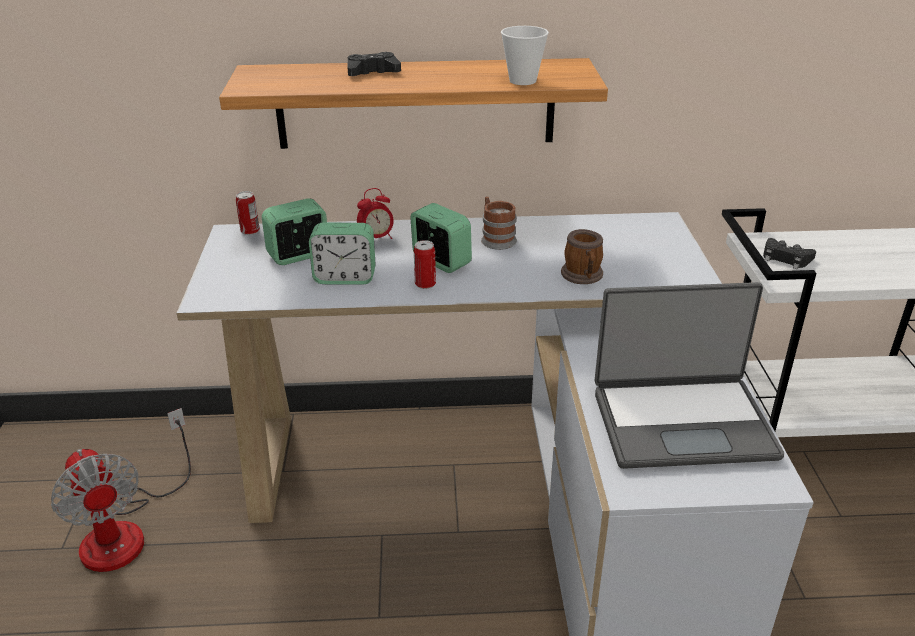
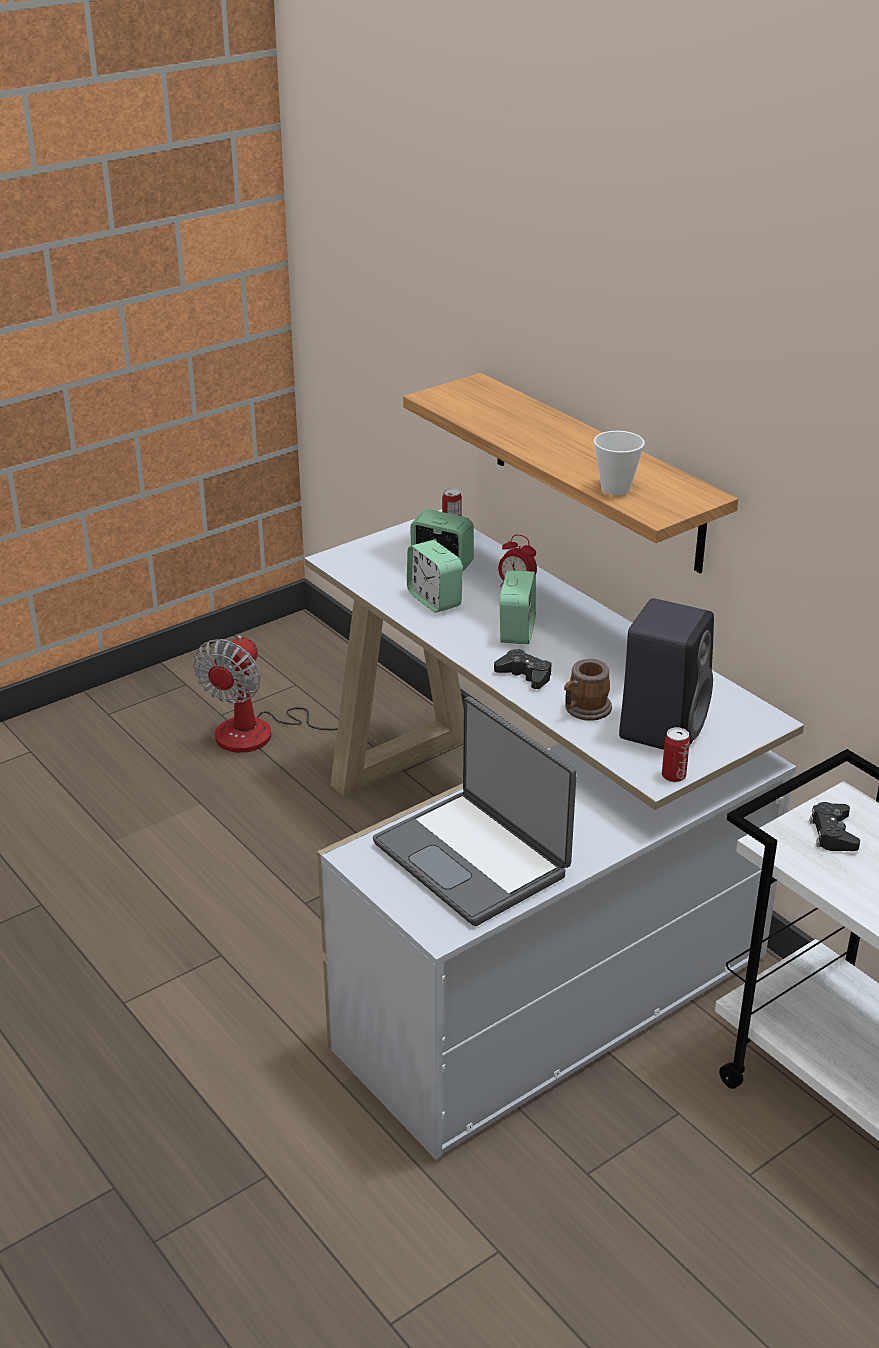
camera: 55 degrees right, 0 degrees up
(372, 72) = (540, 425): black game controller -> black game controller (525, 675)
(425, 284) = (470, 639): can -> can (673, 776)
(496, 238) = (595, 642): mug -> none
(635, 256) = (663, 726): none -> black speaker

